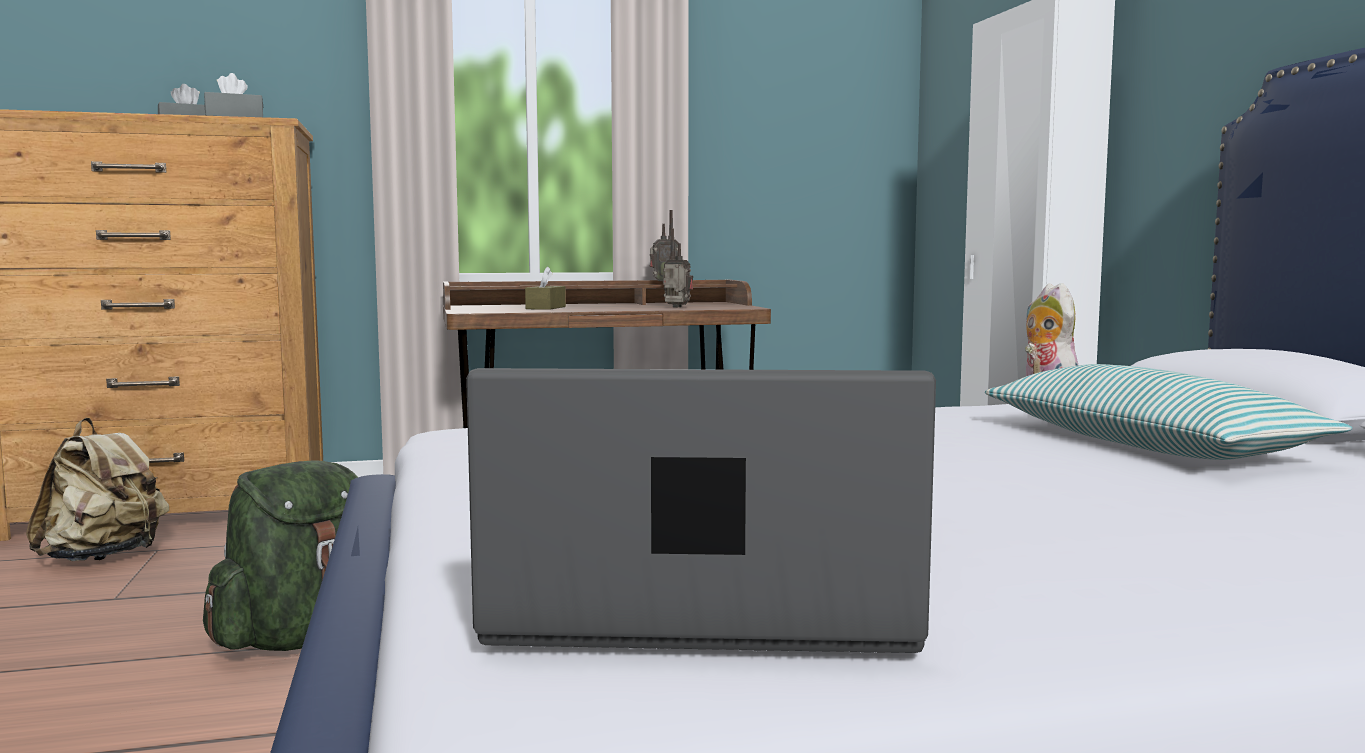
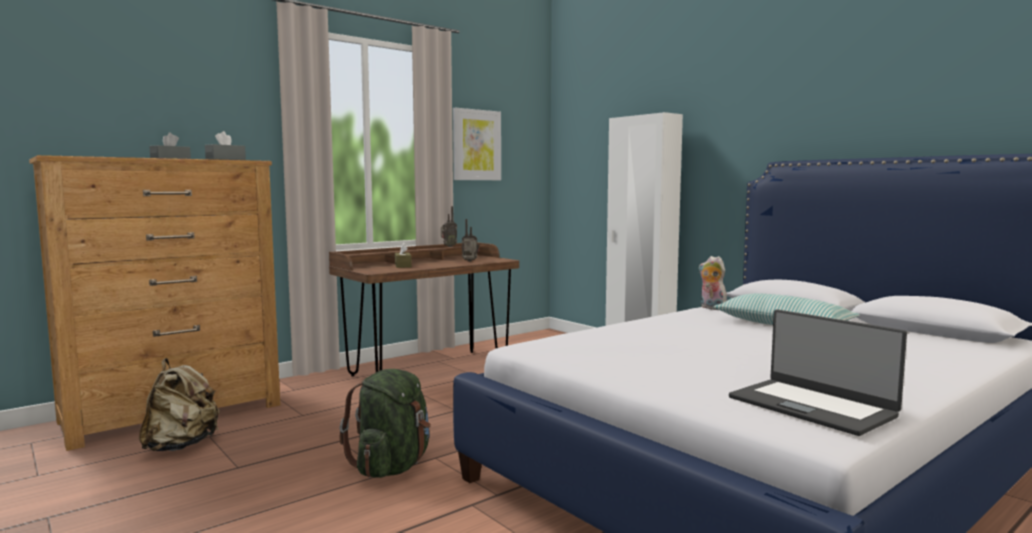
camera: 25 degrees left, 0 degrees up
(701, 610) = (812, 406): laptop -> laptop turned 105 degrees counterclockwise
(751, 104) = (476, 145): none -> picture

